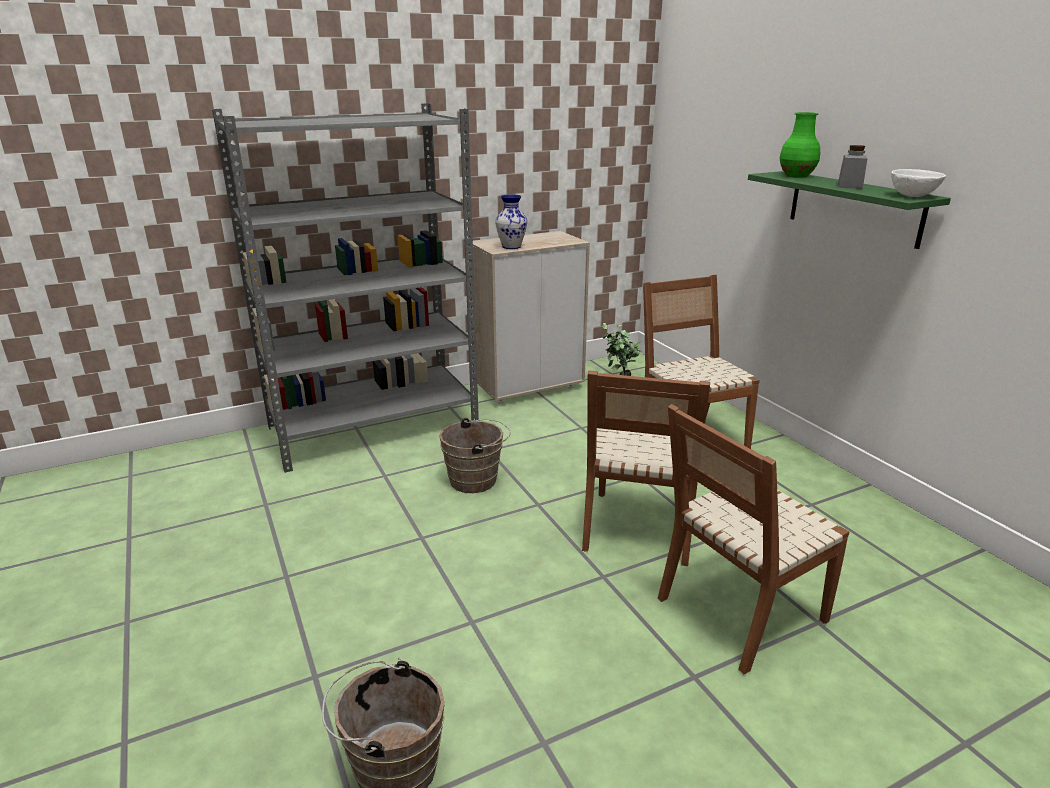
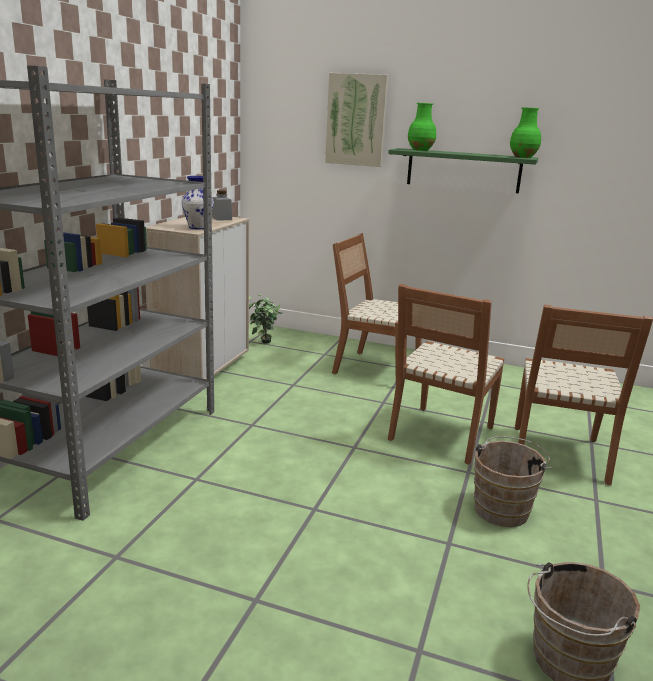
camera: 45 degrees left, 5 degrees down
(477, 480) = (282, 449): brown bucket -> brown bucket (503, 508)
(637, 531) = (440, 436): chair -> chair turned 60 degrees clockwise
(748, 132) = (356, 120): none -> picture
(849, 186) = (472, 153): grey jar -> grey jar (222, 218)
(913, 196) = (523, 157): white bowl -> green vase

